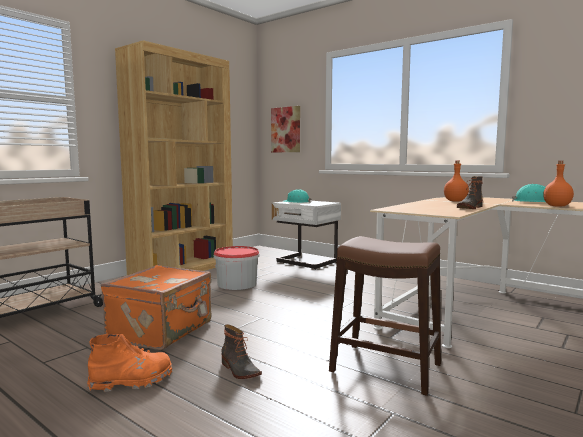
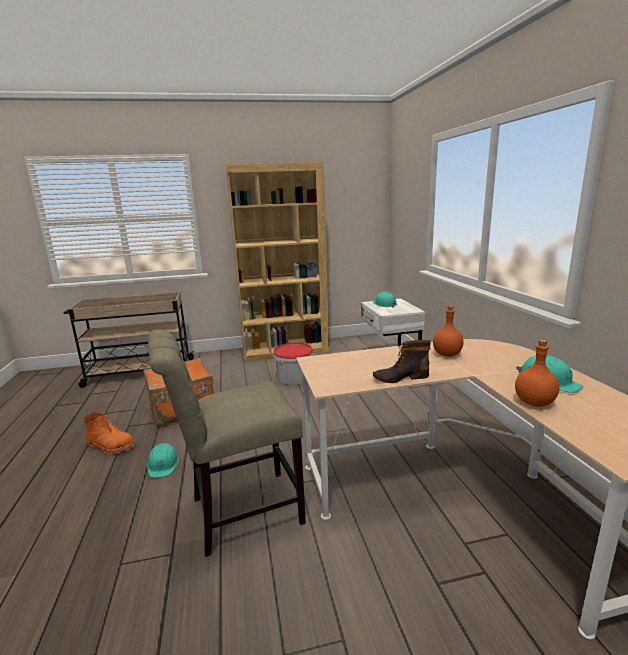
camera: 40 degrees right, 10 degrees up
(239, 370) = (163, 464): boot -> turquoise hard hat
(286, 129) = (404, 221): picture -> none
(386, 368) = (239, 511): brown stool -> beige chair

